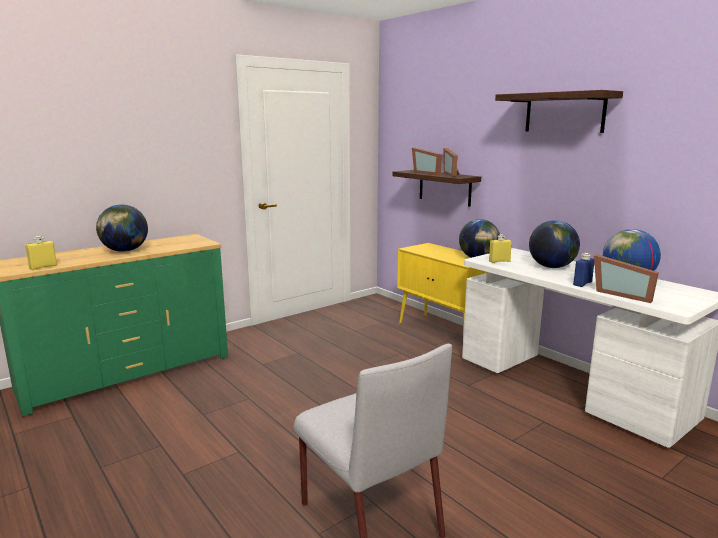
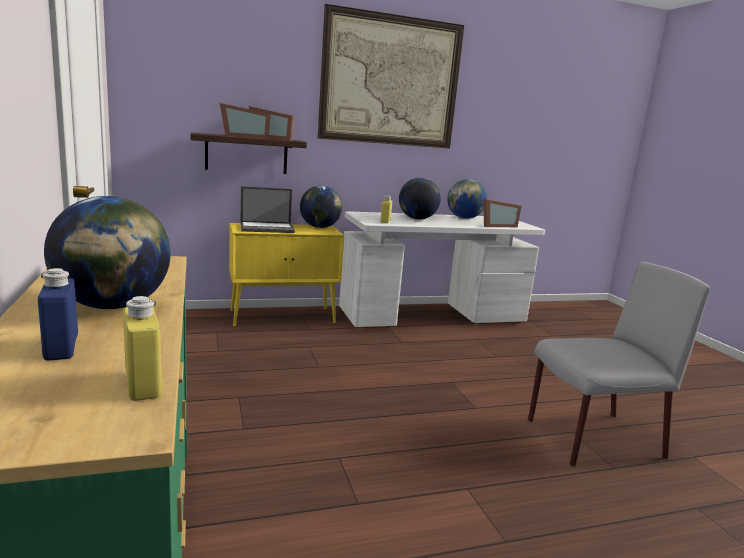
camera: 70 degrees left, 0 degrees up
(435, 250) = (267, 228): none -> laptop
(564, 112) = (391, 81): shelf -> picture
(582, 283) = (467, 224): blue bottle -> blue bottle (61, 347)

